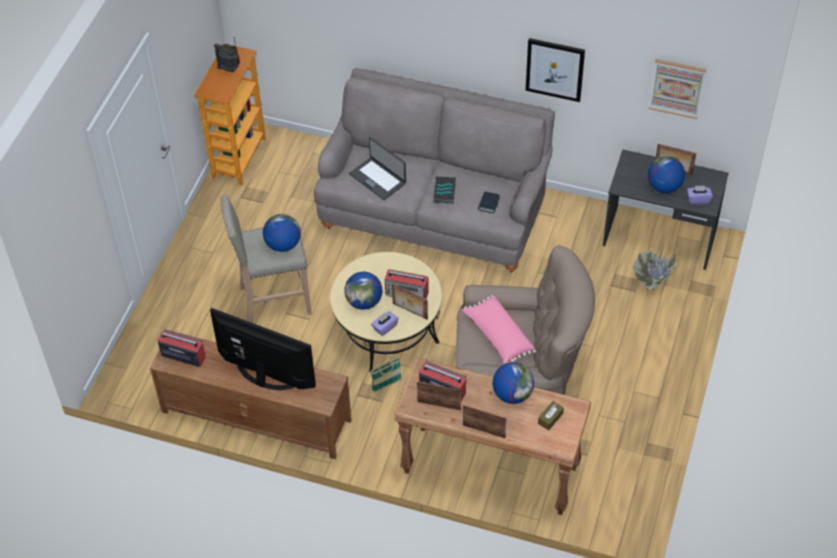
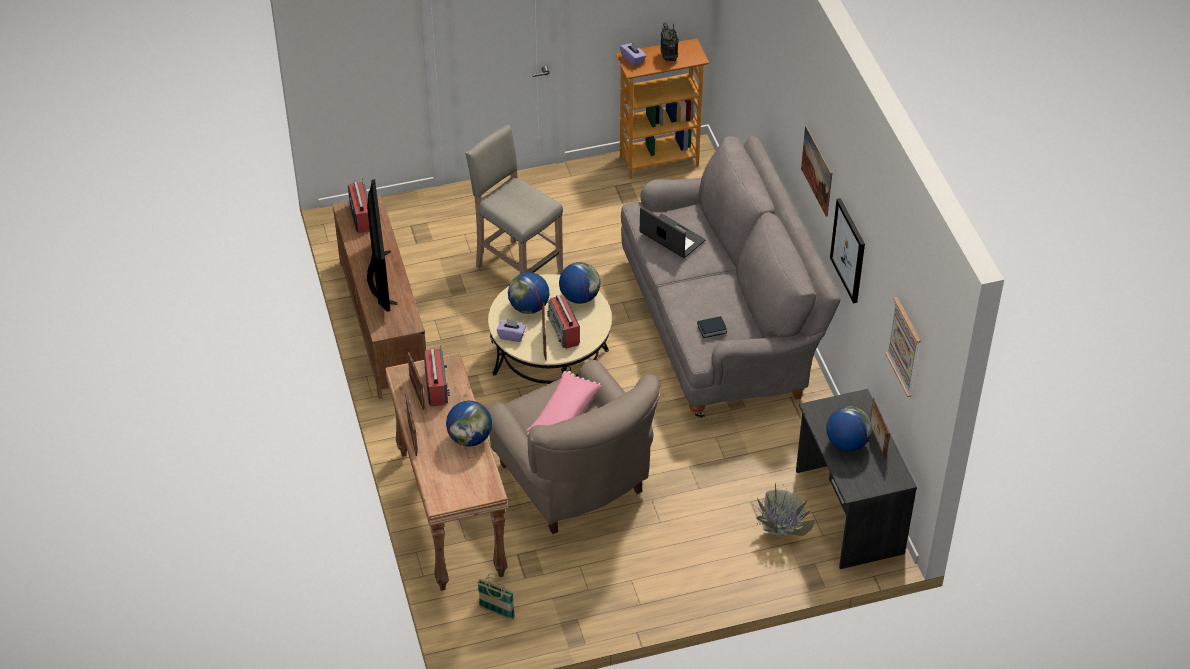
camera: 55 degrees right, 5 degrees down
(283, 244) = (525, 209): globe -> globe (579, 297)
(378, 178) = (671, 237): laptop -> laptop turned 120 degrees clockwise
(386, 385) = (487, 392): basket -> basket (496, 612)
(444, 191) = (698, 290): book -> none
(477, 39) = (817, 170): none -> picture
(550, 418) = (463, 478): brown tissue box -> none
(698, 199) = (855, 478): purple tissue box -> purple tissue box (633, 59)

